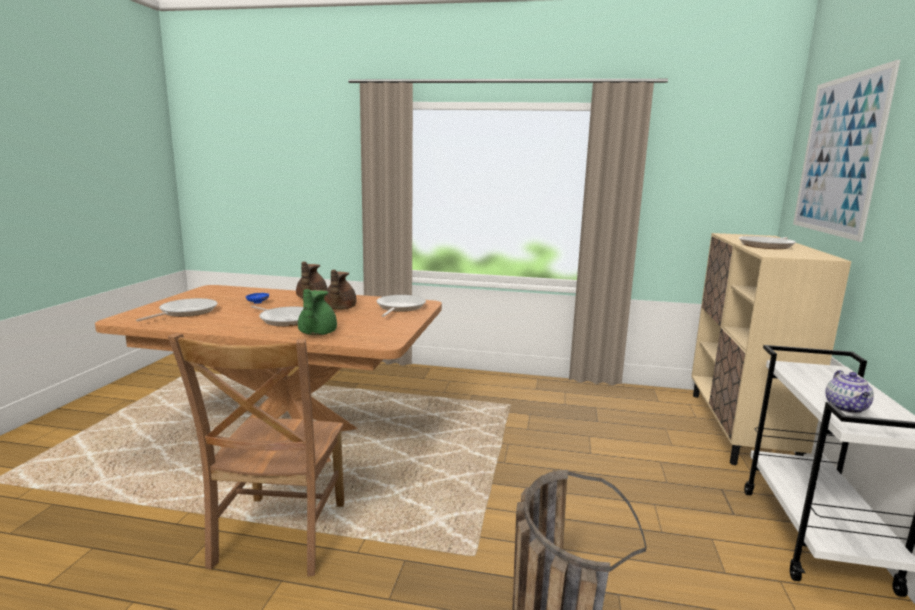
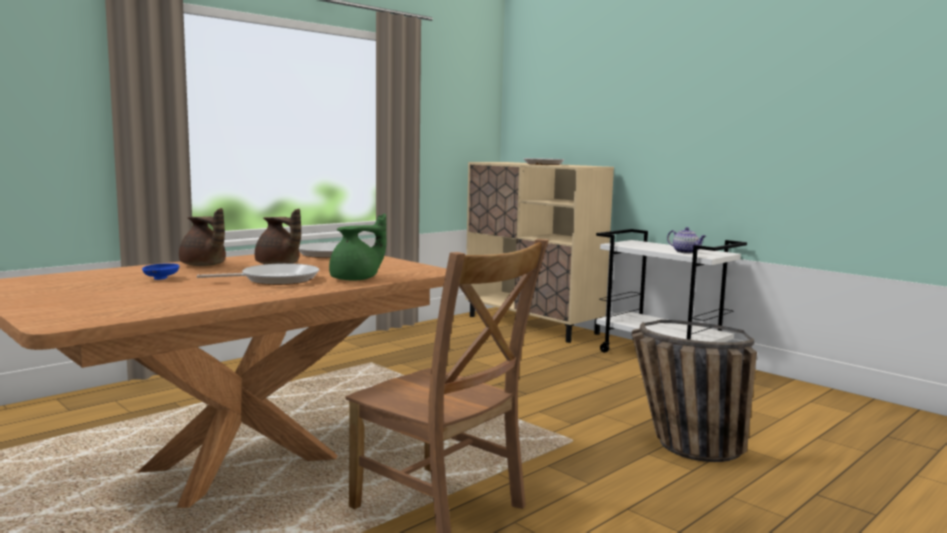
camera: 55 degrees left, 5 degrees down
(185, 312) = (116, 300): frying pan -> none
(316, 333) = (356, 279): green teapot -> green teapot turned 75 degrees counterclockwise
(838, 155) = (572, 93): picture -> none

